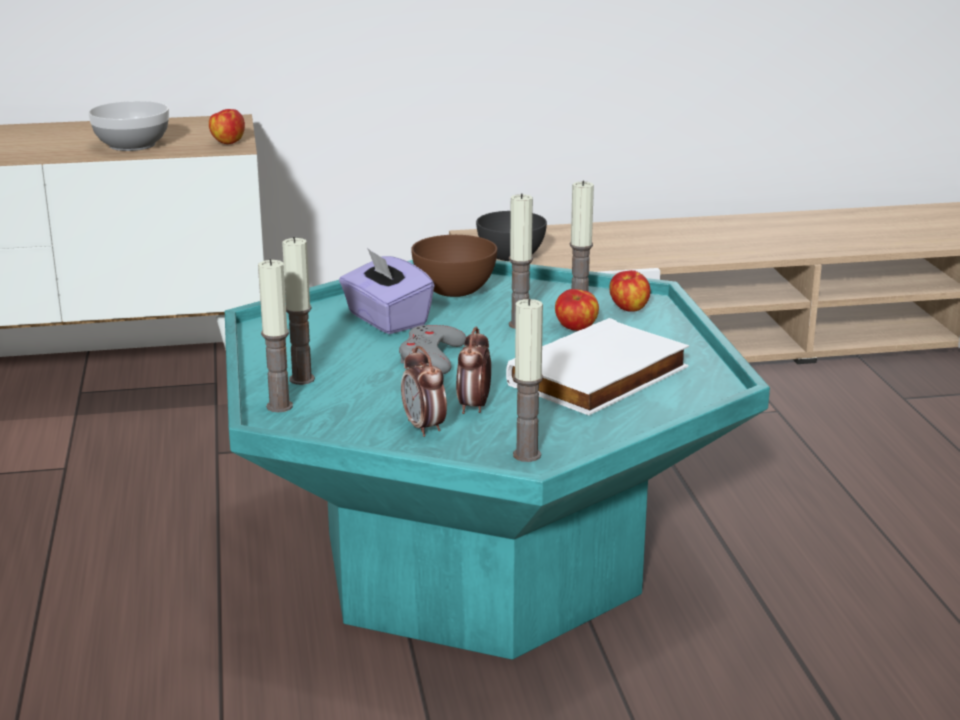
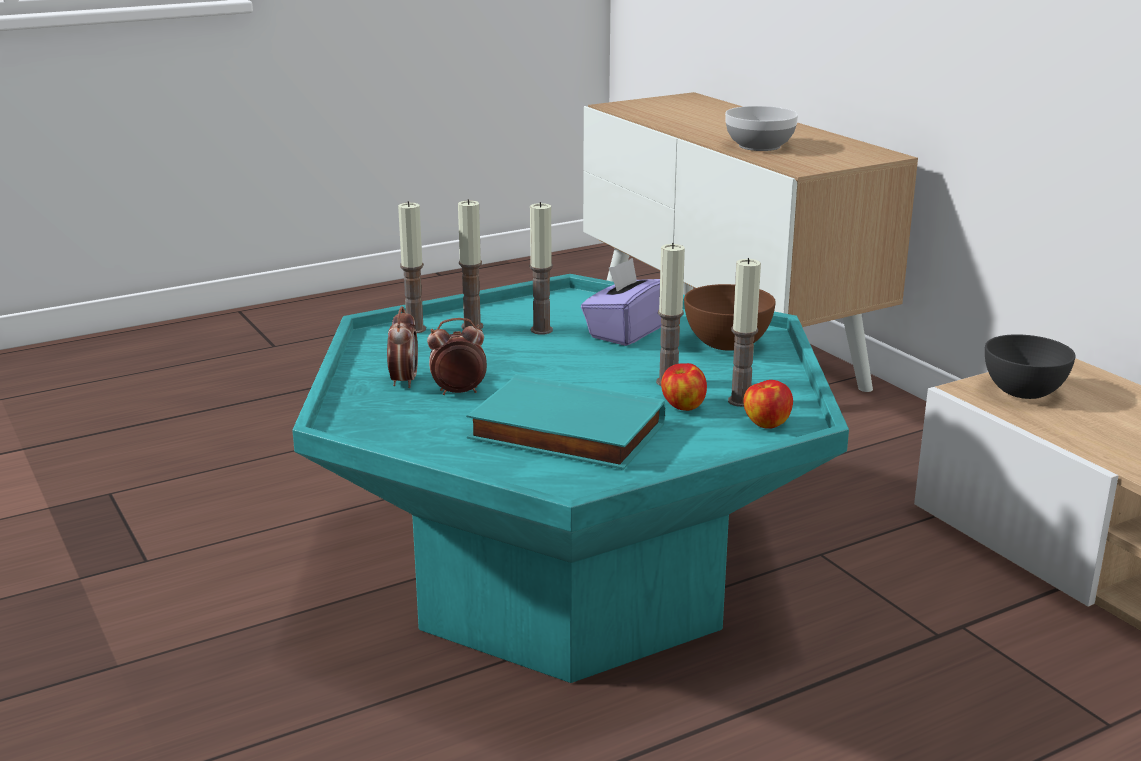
camera: 70 degrees right, 0 degrees up
(227, 142) = (812, 165): apple -> none
(424, 427) = (404, 381): alarm clock -> alarm clock turned 135 degrees clockwise
(431, 357) = (556, 360): grey game controller -> none
(527, 455) = (369, 426): candle -> candle (541, 330)
(600, 378) = (564, 433): white book -> turquoise book

